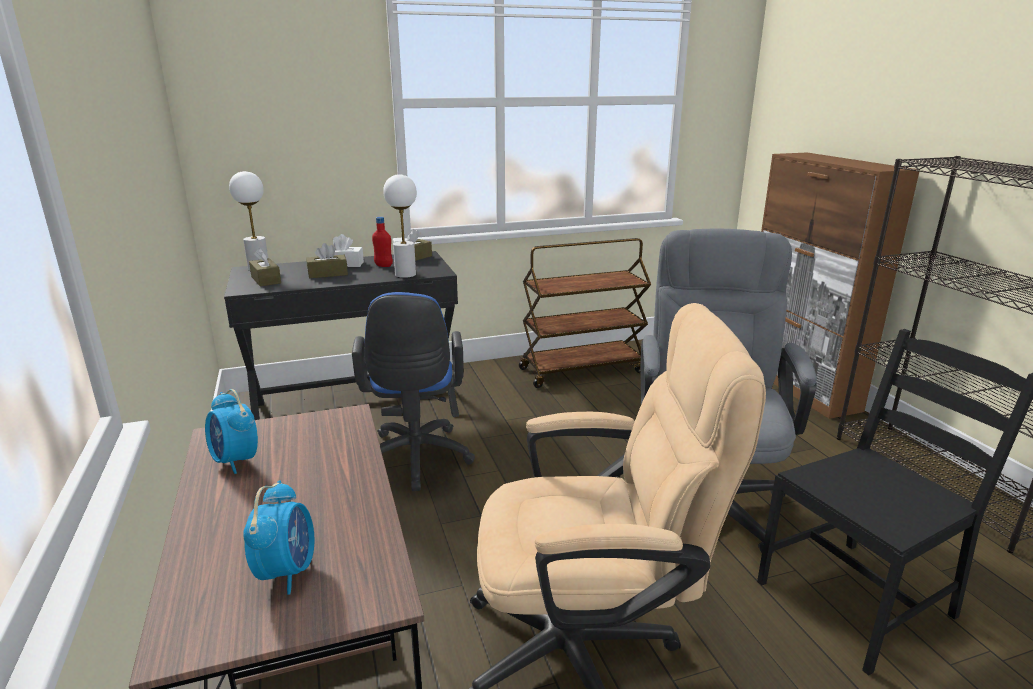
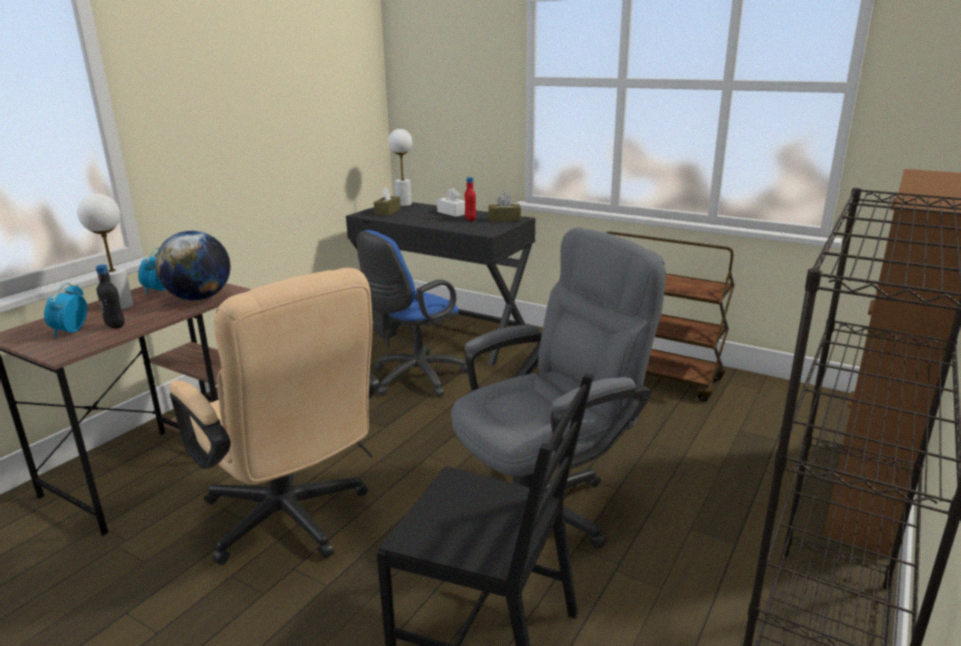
camera: 50 degrees right, 0 degrees up
(287, 571) = (70, 332): alarm clock -> alarm clock turned 135 degrees clockwise
(328, 274) = (426, 216): brown tissue box -> none
(331, 525) = (115, 326): none -> black bottle
(333, 441) = (199, 298): none -> globe
(405, 274) = (464, 228): white table lamp -> white table lamp (120, 306)

